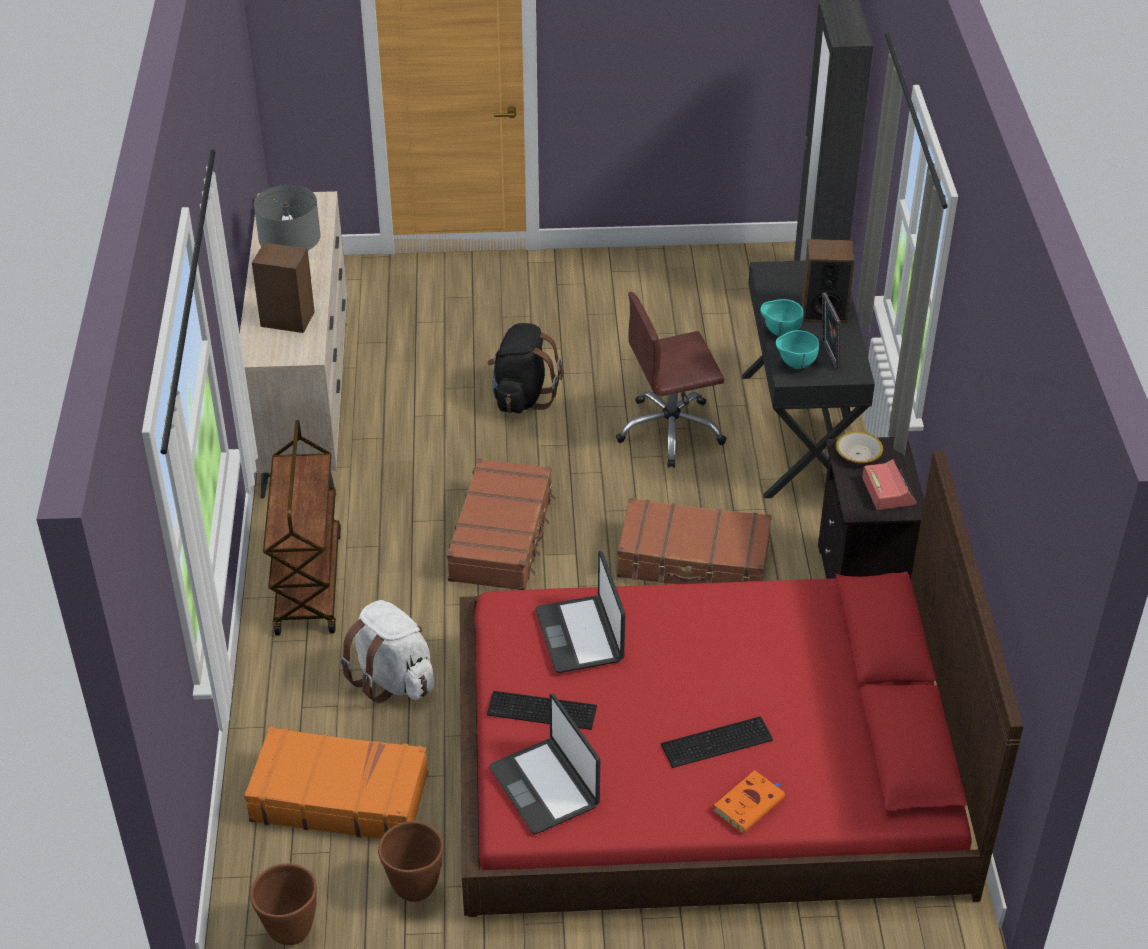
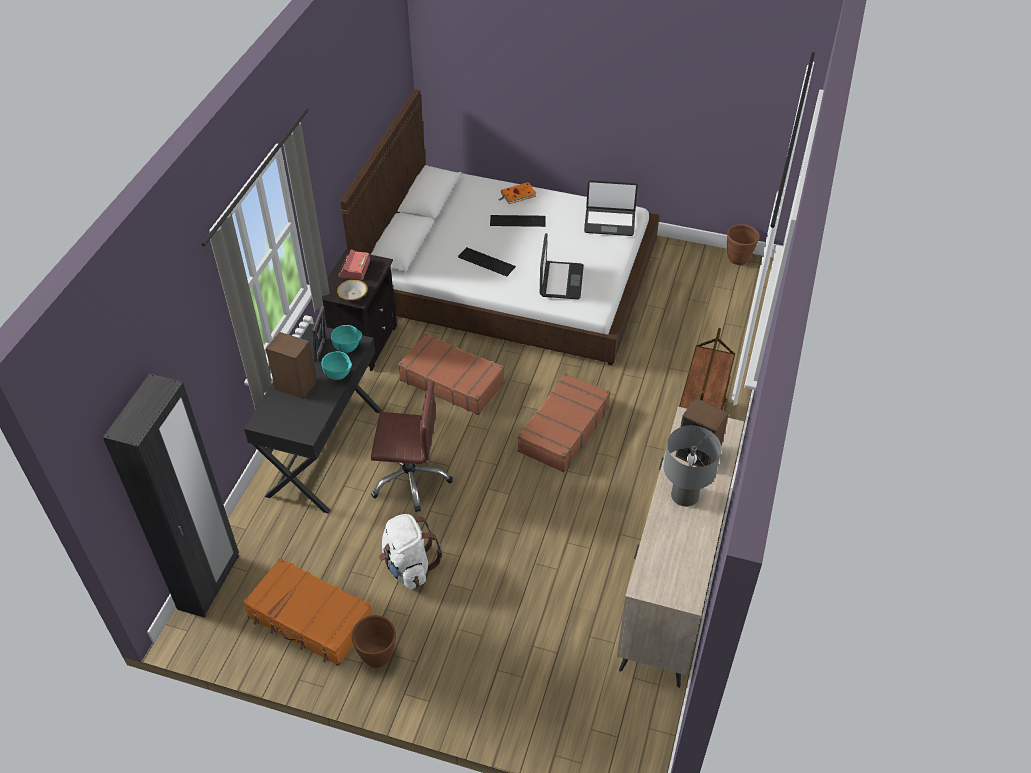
camera: 160 degrees left, 5 degrees up
(339, 796) = (703, 308): orange suitcase -> orange suitcase (310, 619)
(392, 679) = (659, 359): white backpack -> white backpack (409, 566)
(414, 887) = (675, 262): brown planter -> brown planter (378, 657)
(522, 397) = (501, 542): black backpack -> none
(543, 712) = (597, 253): keyboard -> keyboard (486, 261)
(545, 786) = (609, 222): laptop -> laptop turned 105 degrees clockwise
(707, 765) = (510, 276): red bed -> white bed

